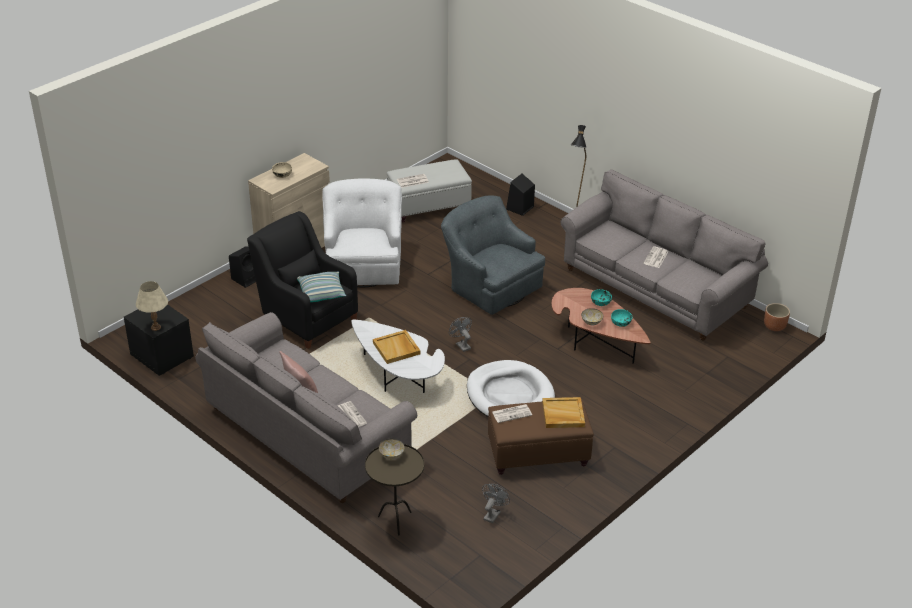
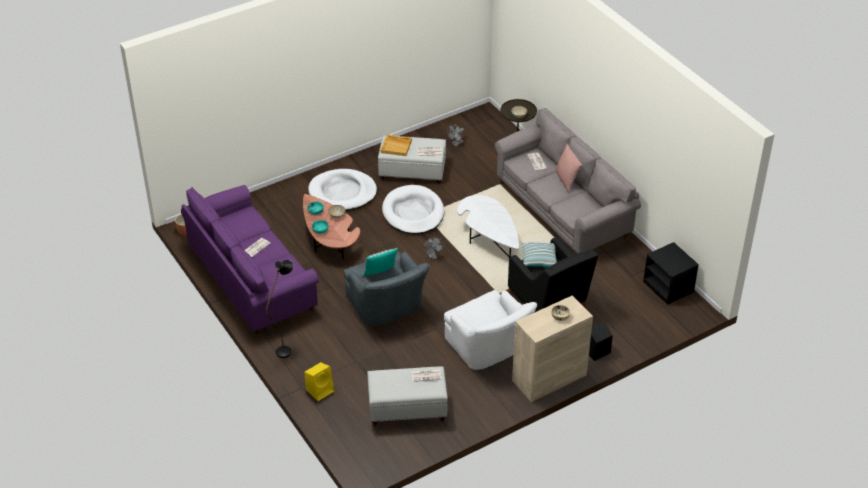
camera: 165 degrees left, 5 degrees up
(155, 327) = (672, 250): beige table lamp -> none
(364, 264) = (489, 348): white armchair -> white armchair turned 45 degrees counterclockwise
(397, 348) = (490, 219): beige tray -> none
(501, 254) = (380, 273): none -> pillow
(519, 208) = (320, 390): black speaker -> yellow speaker
(537, 454) = (413, 172): brown ottoman -> white ottoman
(617, 406) = (342, 193): none -> white dog bed
(656, 289) = (252, 279): grey sofa -> purple sofa

